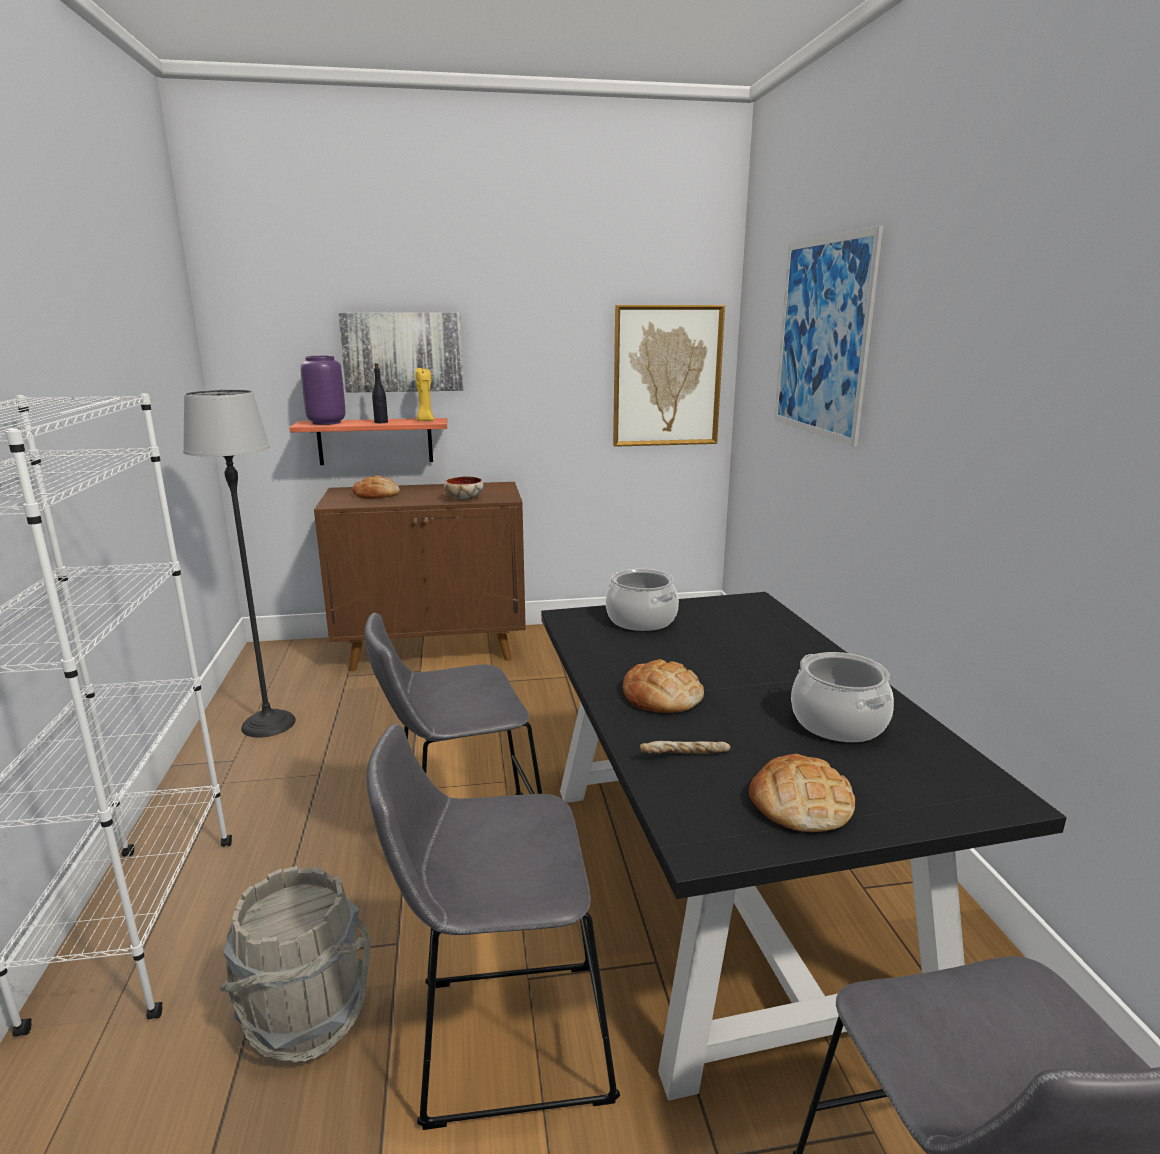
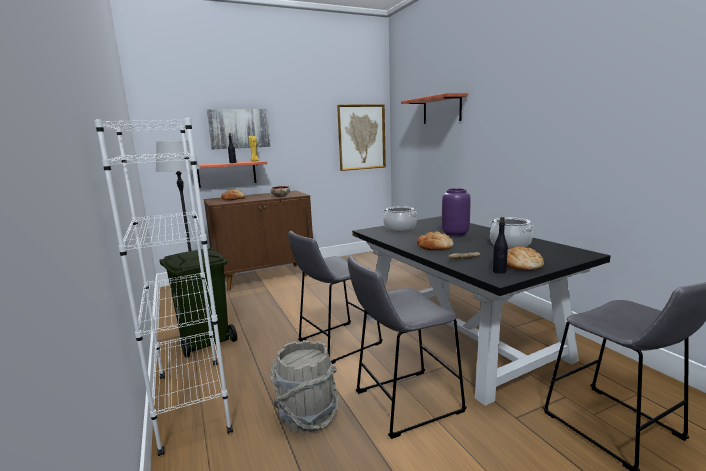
camera: 15 degrees left, 5 degrees down
(246, 784) = (206, 341): none -> green trash can
(326, 423) = (204, 164): purple vase -> purple vase (455, 234)
(726, 819) = (499, 271): none -> black bottle
(821, 337) = (441, 110): picture -> shelf

